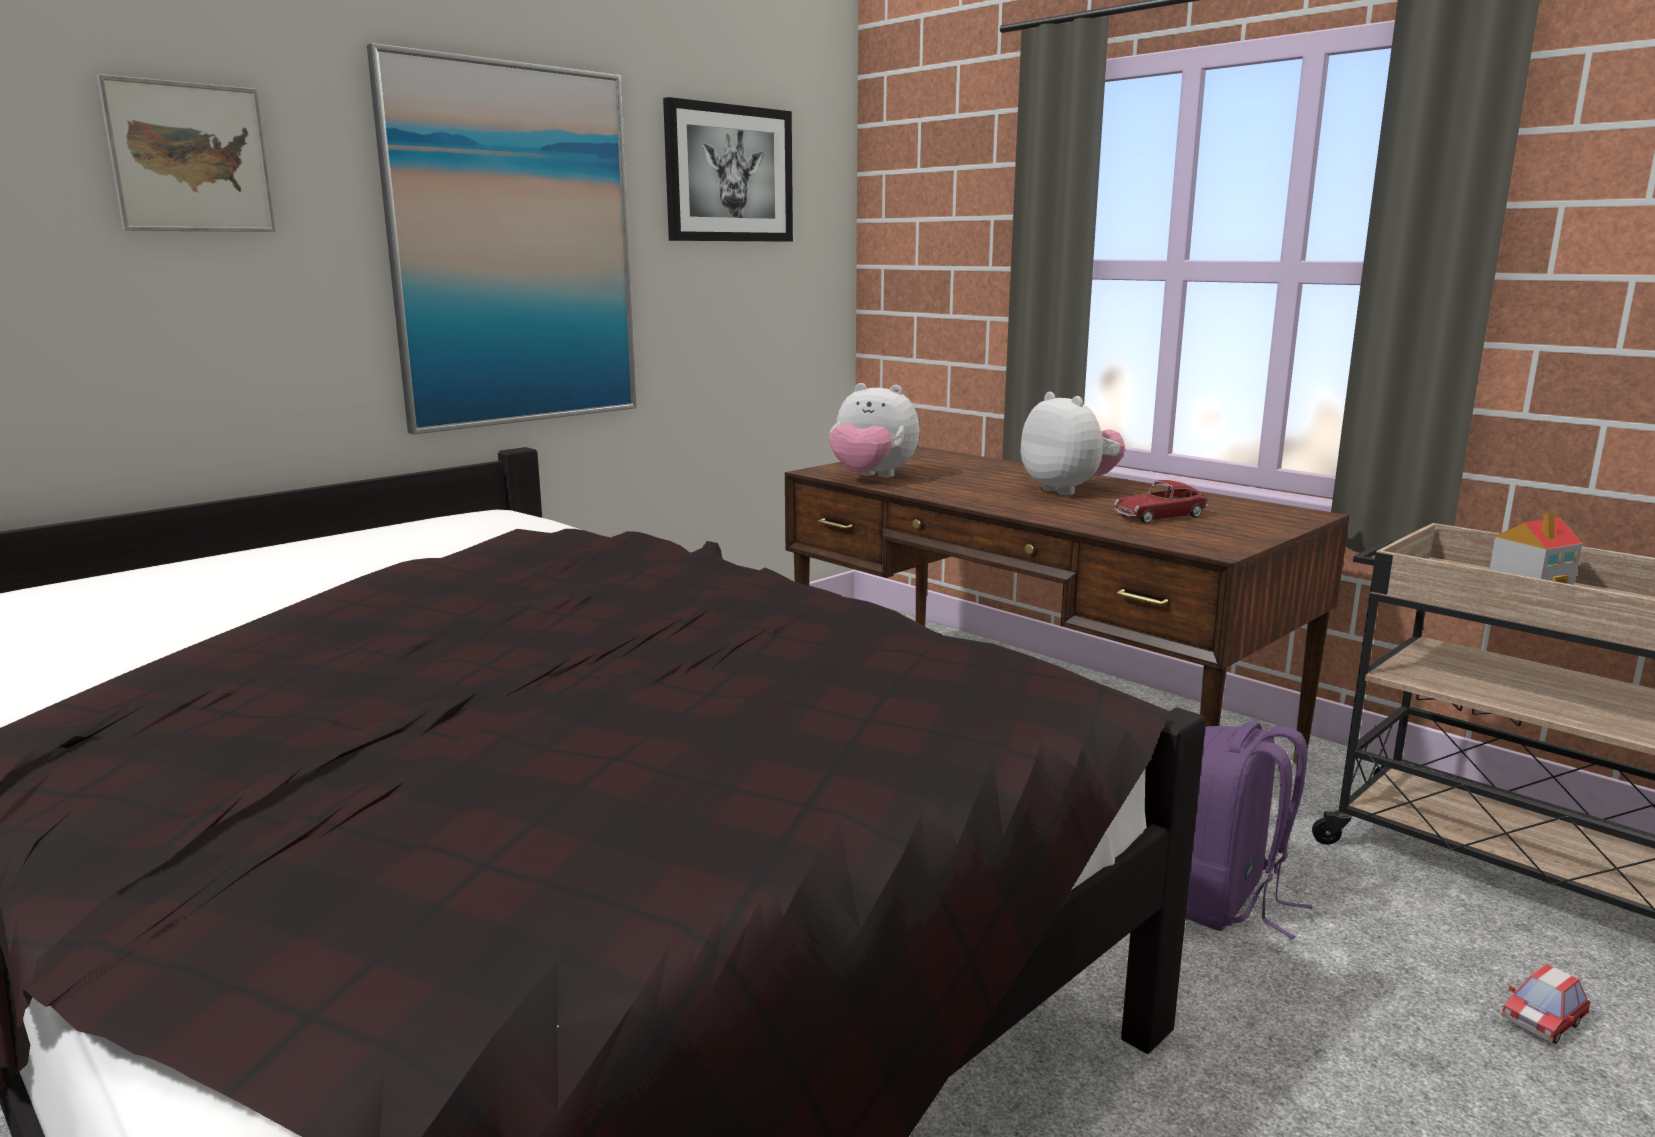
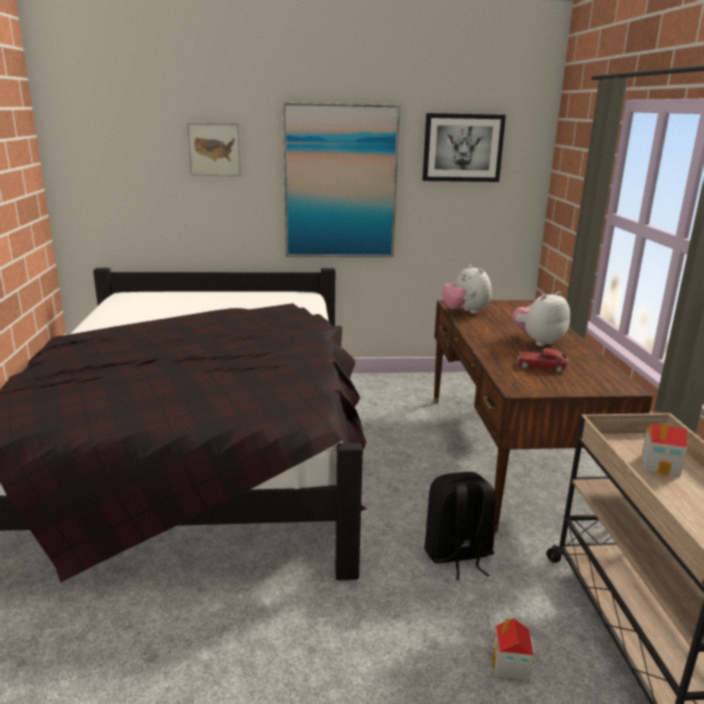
camera: 40 degrees right, 5 degrees up
(1068, 490) = (538, 341): plush toy -> plush toy turned 135 degrees counterclockwise
(1222, 902) = (457, 555): purple backpack -> black backpack
(1543, 1022) = (510, 665): toy car -> toy house

